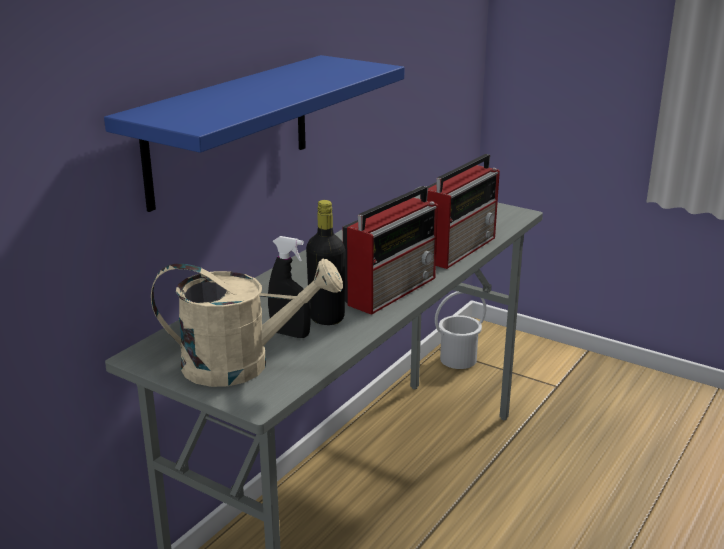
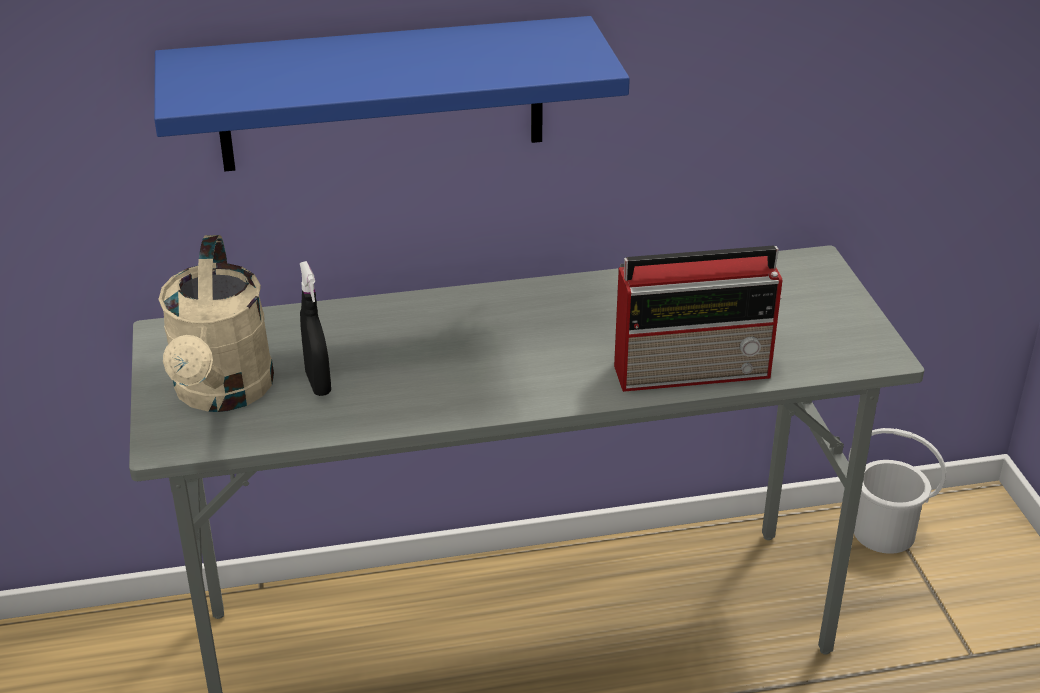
camera: 45 degrees right, 10 degrees up
(242, 364) = (222, 394): beige watering can -> beige watering can turned 45 degrees clockwise
(327, 318) = (383, 384): black bottle -> none
(392, 290) = (510, 386): radio -> none

